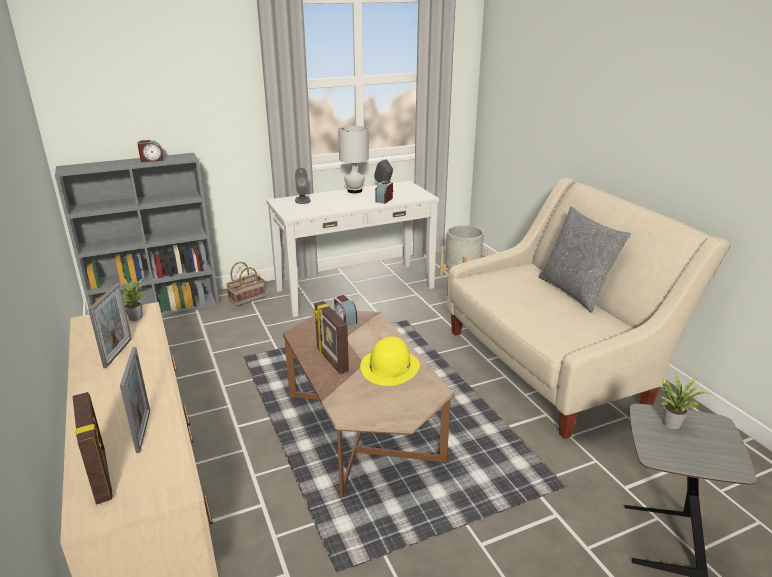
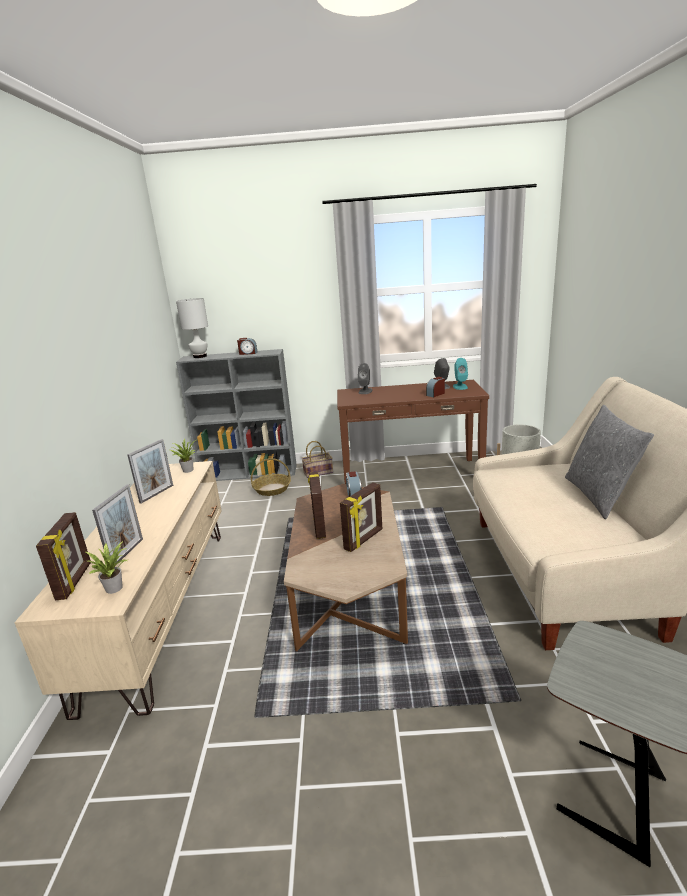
camera: 25 degrees right, 5 degrees down
(201, 325) = (272, 489): none -> basket
(354, 191) = (415, 386): white table lamp -> white table lamp (199, 356)
(355, 288) = (411, 474): white console table -> brown console table
(389, 367) = (364, 540): yellow hat -> picture frame
(403, 190) = (460, 387): none -> turquoise speaker
(671, 422) = (617, 651): potted plant -> potted plant (116, 587)

